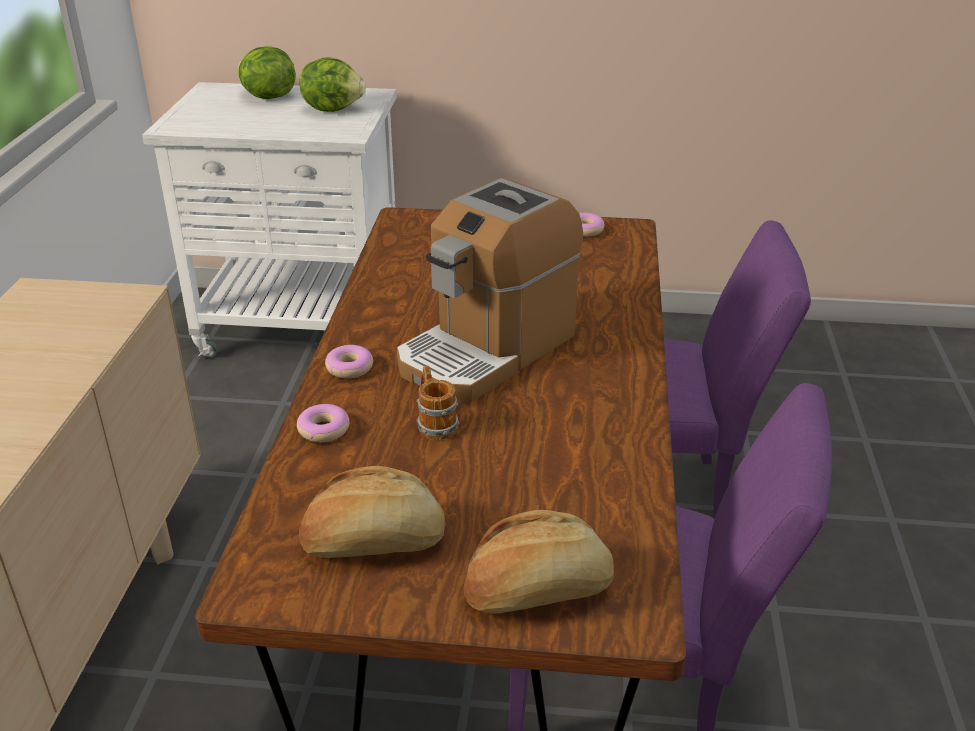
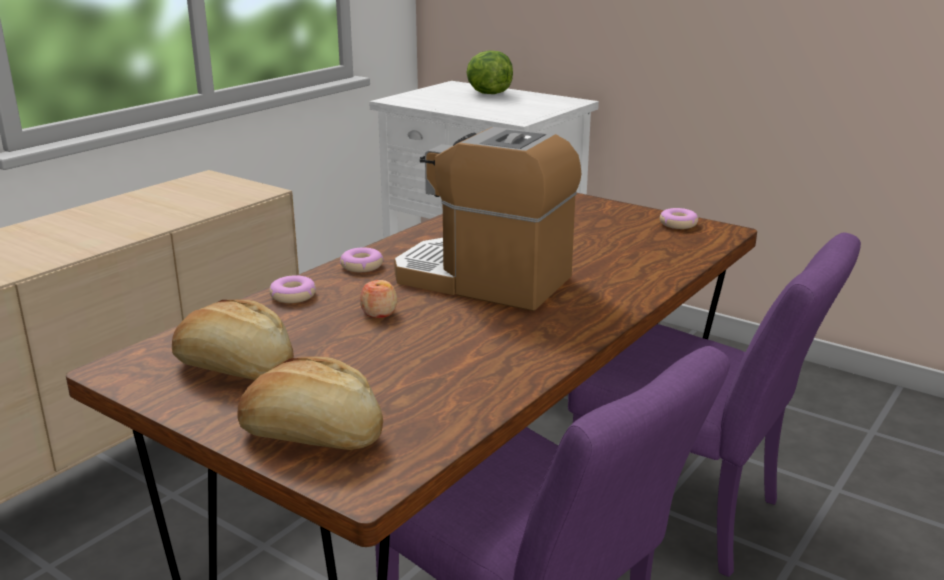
camera: 30 degrees right, 10 degrees down
(333, 109) = (528, 105): lettuce -> none
(435, 423) = (379, 313): mug -> apple
(487, 350) = (483, 280): coffee machine -> coffee machine turned 45 degrees clockwise

